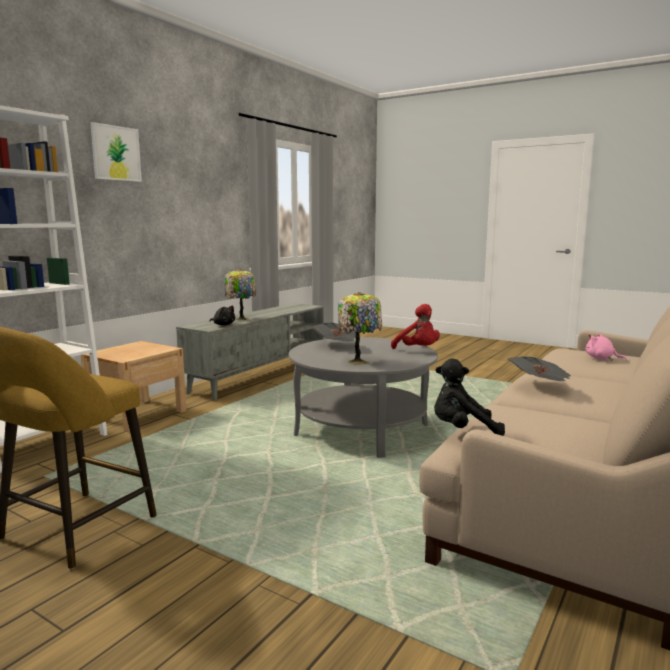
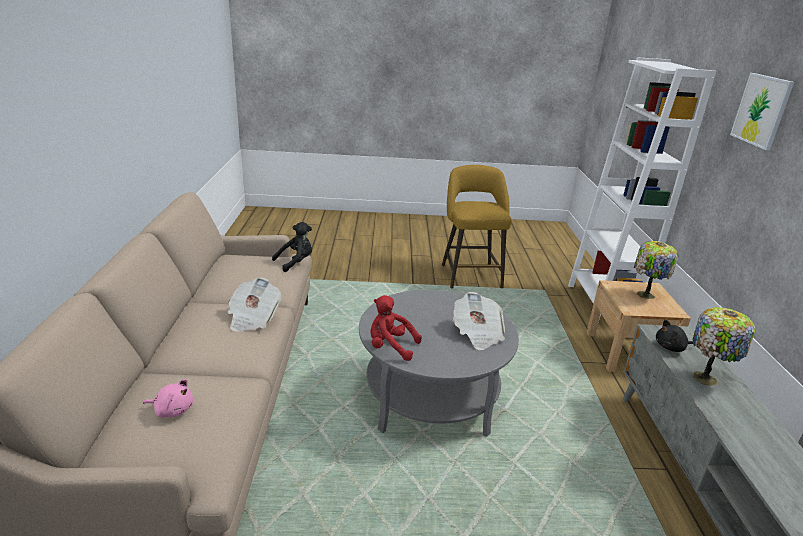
camera: 145 degrees right, 15 degrees up
(359, 361) = (418, 306): table lamp -> table lamp (645, 295)

